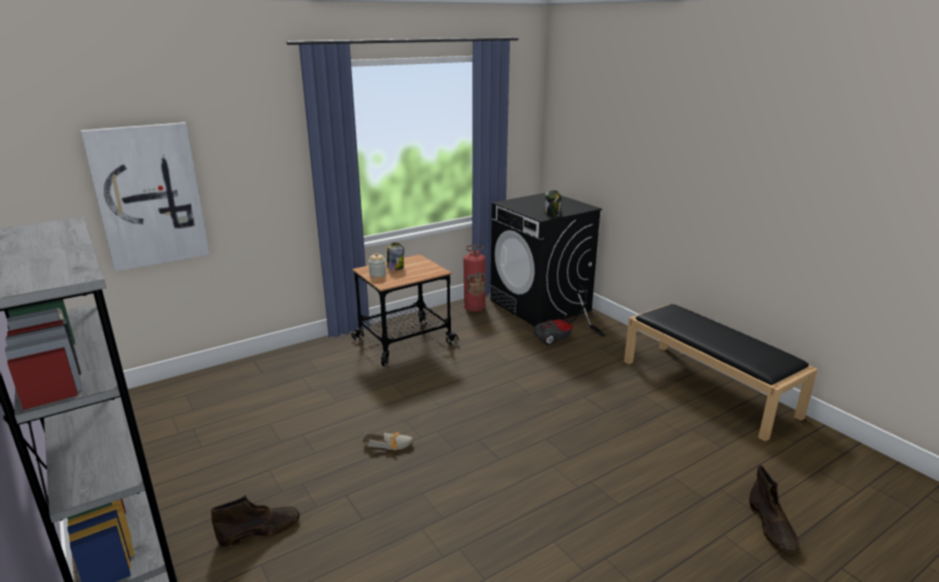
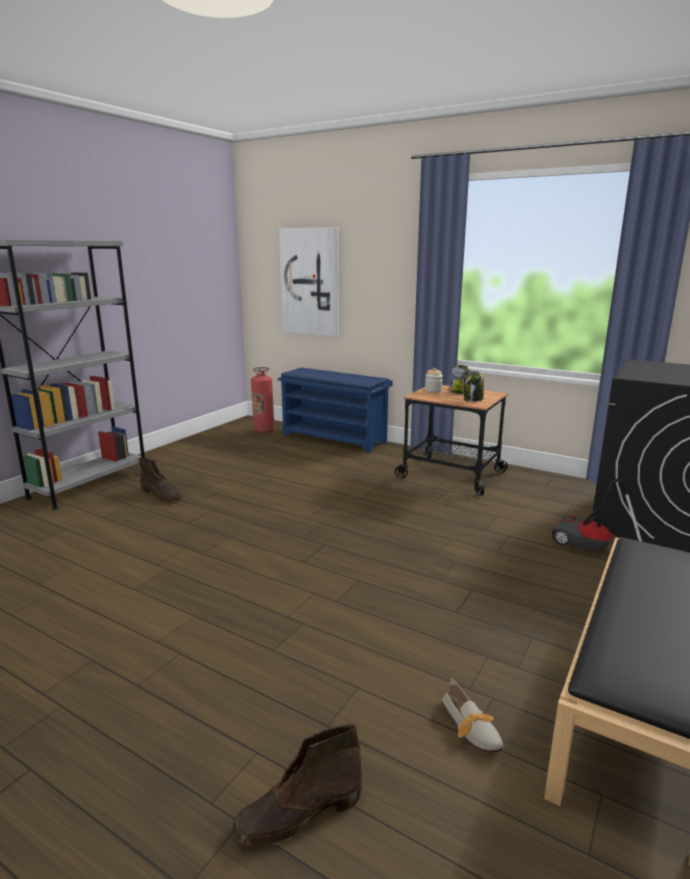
camera: 65 degrees right, 5 degrees down
(243, 369) = (335, 438): none -> blue shoe rack
(391, 446) = (284, 510): shoe -> shoe (472, 730)
(474, 308) = (571, 488): fire extinguisher -> fire extinguisher (264, 430)
(552, 214) = (653, 378): jar -> jar (473, 399)

